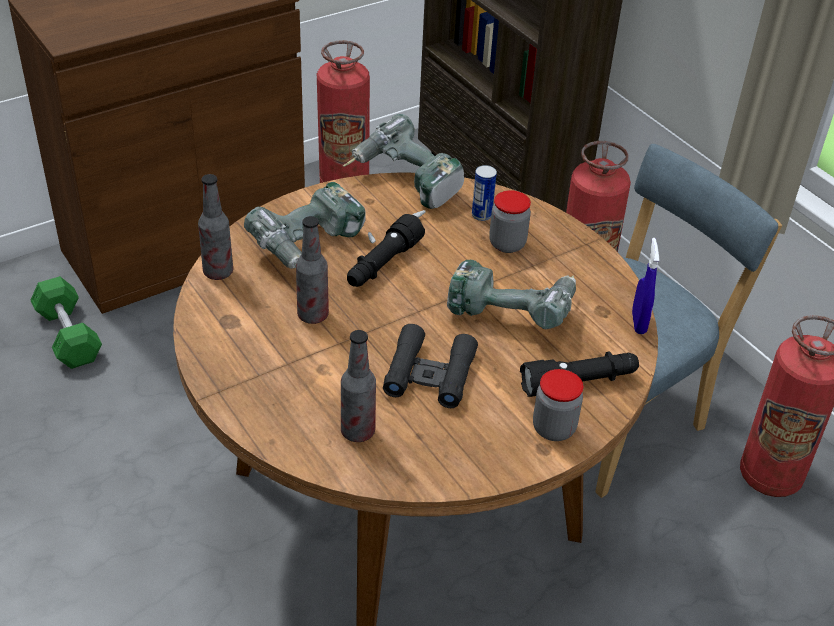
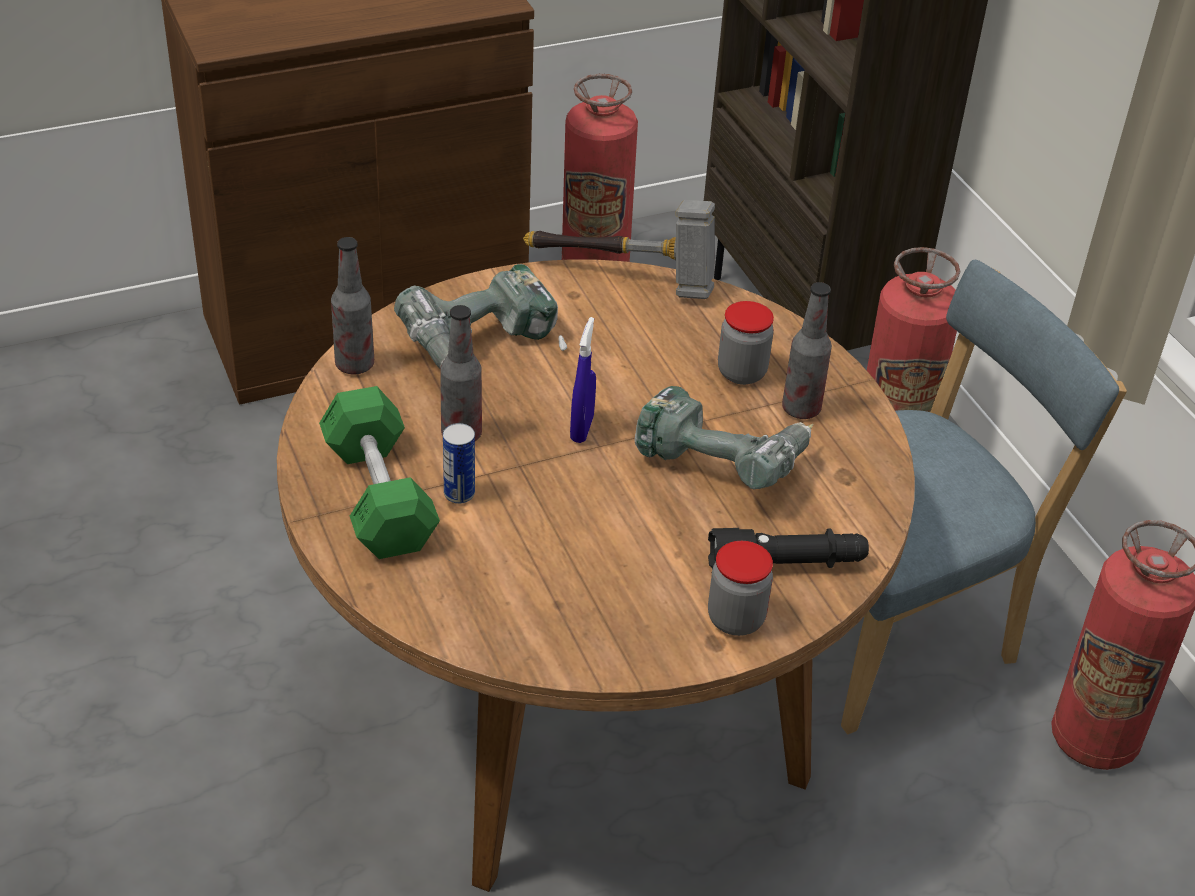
camera: 10 degrees right, 0 degrees up
(68, 335) = (191, 428): green dumbbell -> green dumbbell (379, 496)
(357, 431) = (480, 588): bottle -> bottle (801, 409)
(383, 264) = (569, 380): black flashlight -> none
(404, 184) = (625, 278): power drill -> hammer
(429, 374) = (592, 528): black binoculars -> none
(481, 215) = (718, 330): can -> can (459, 494)
(638, 323) = (890, 498): blue spray bottle -> blue spray bottle (582, 429)

